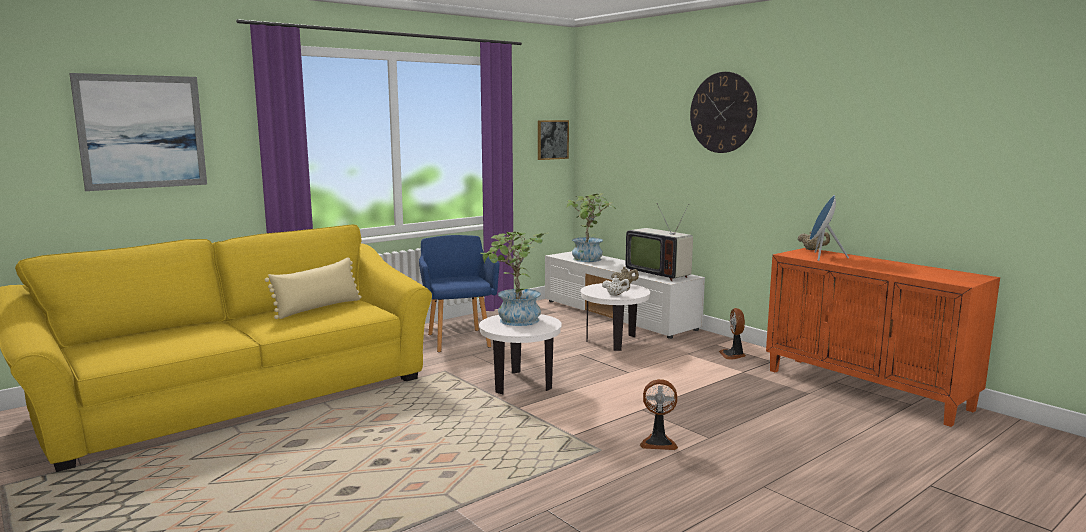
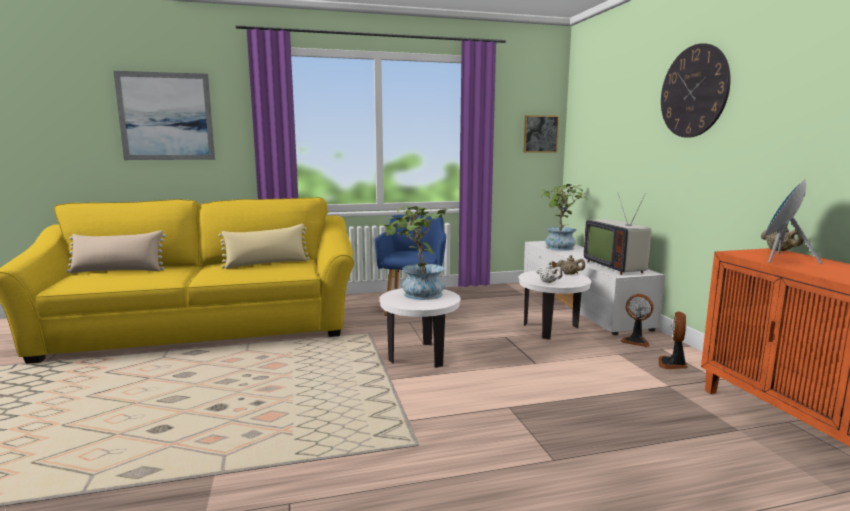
camera: 25 degrees right, 0 degrees up
(138, 338) = (118, 271): none -> beige pillow
(658, 442) = (488, 451): fan -> fan (636, 341)

